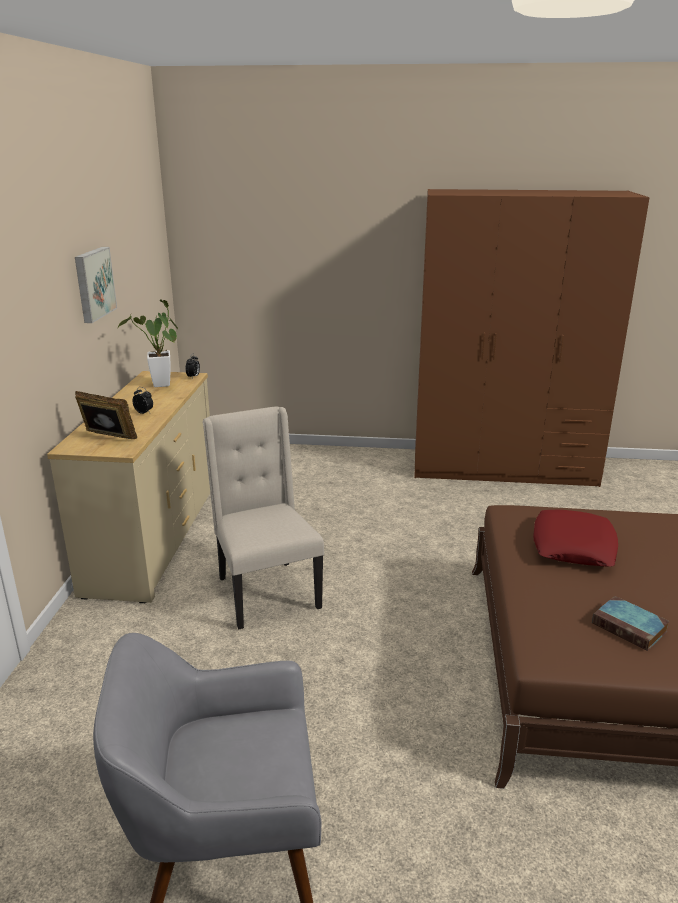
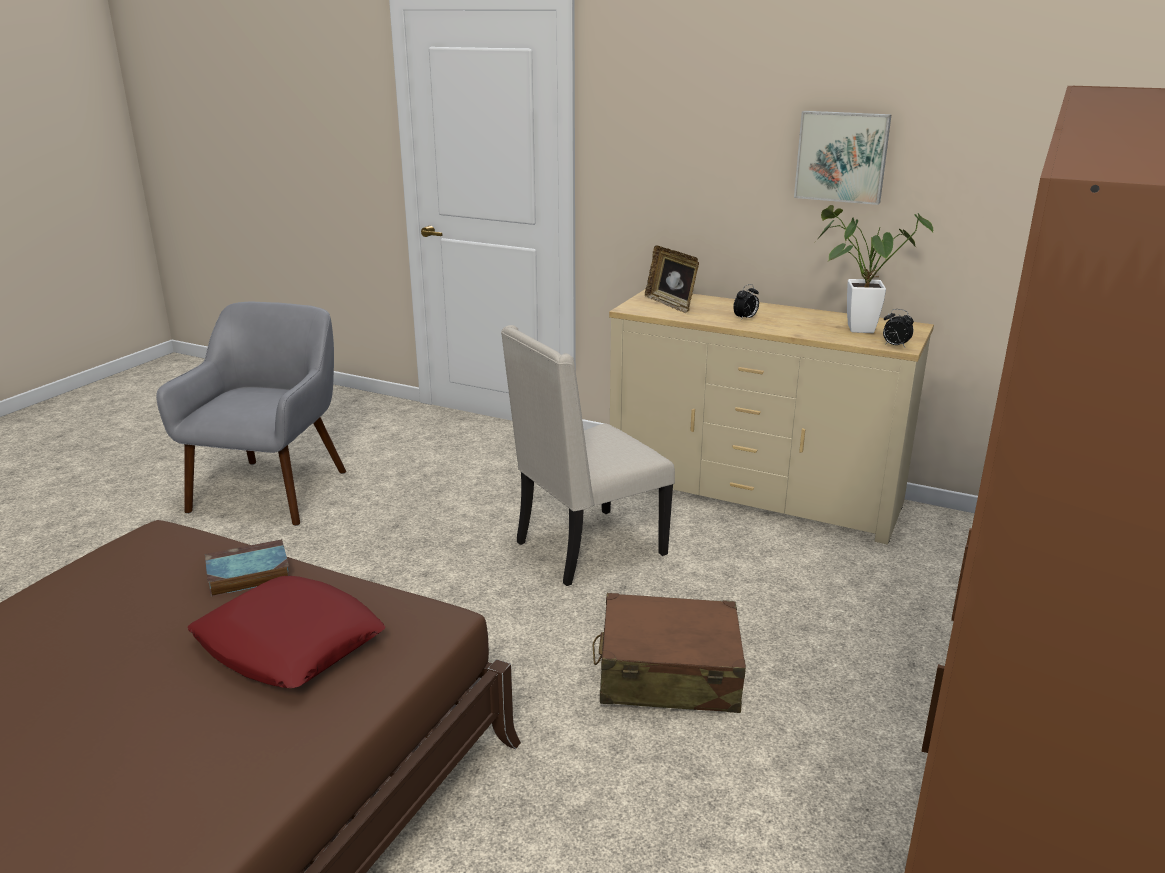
camera: 110 degrees right, 0 degrees up
(108, 438) = (671, 304): picture frame -> picture frame turned 105 degrees clockwise
(265, 592) = (586, 549): beige chair -> beige chair turned 150 degrees clockwise
(384, 540) = (668, 674): none -> brown suitcase
(630, 627) = (102, 609): book -> book (246, 574)

